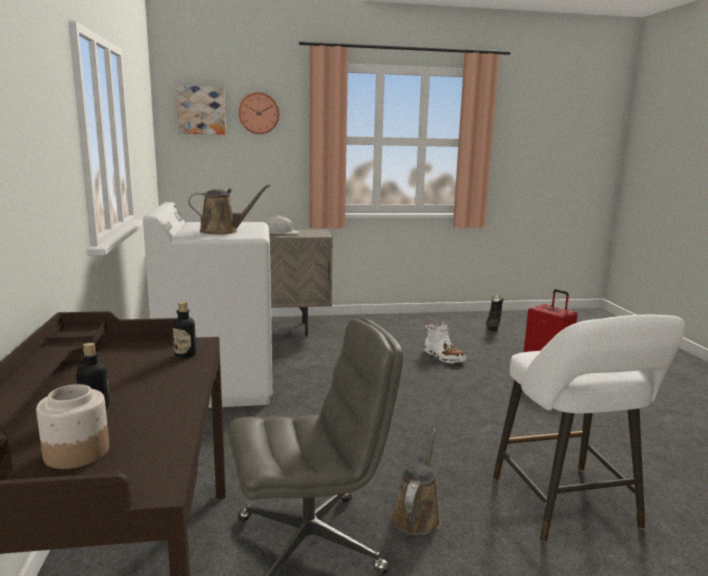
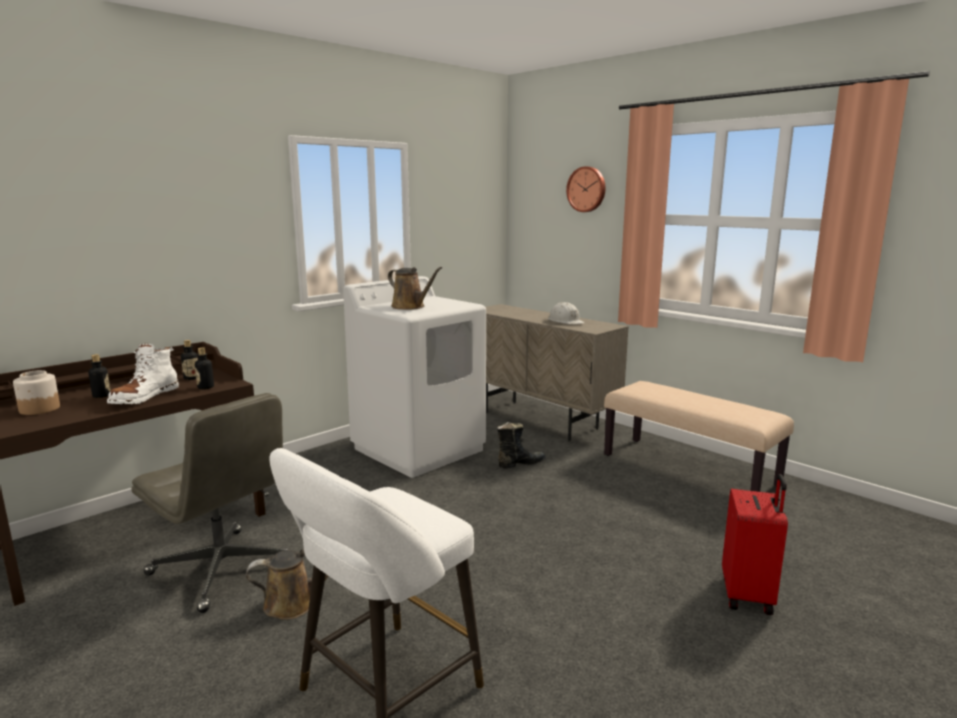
camera: 55 degrees right, 0 degrees up
(126, 356) = (191, 378): none -> bottle
(201, 110) = (540, 188): picture -> none
(401, 326) = (689, 469): none -> beige bench
(443, 357) = (650, 517): white boot -> white boot (145, 397)
(492, 326) = (820, 518): black boot -> black boot (520, 463)

